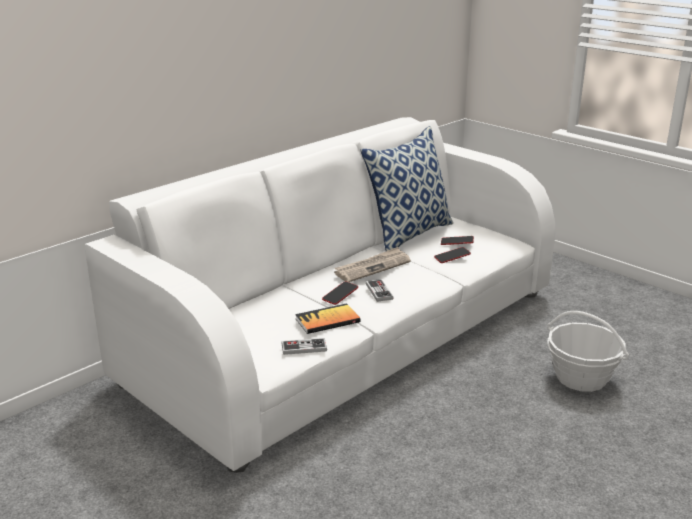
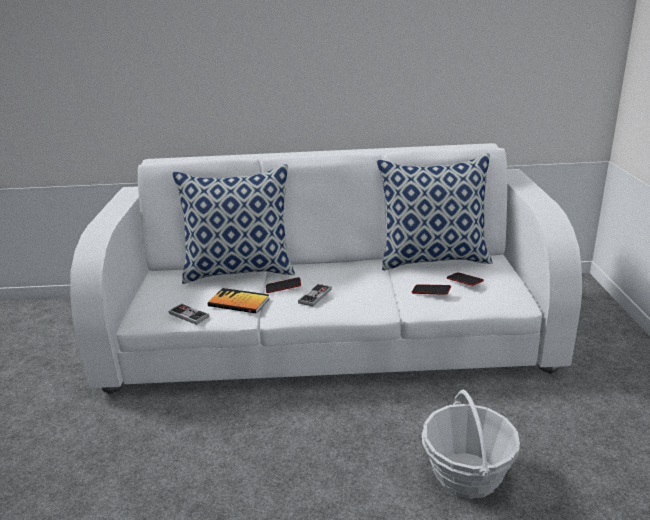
camera: 45 degrees right, 0 degrees up
(270, 298) = (240, 271): none -> pillow
(372, 267) = (348, 275): newspaper -> none

